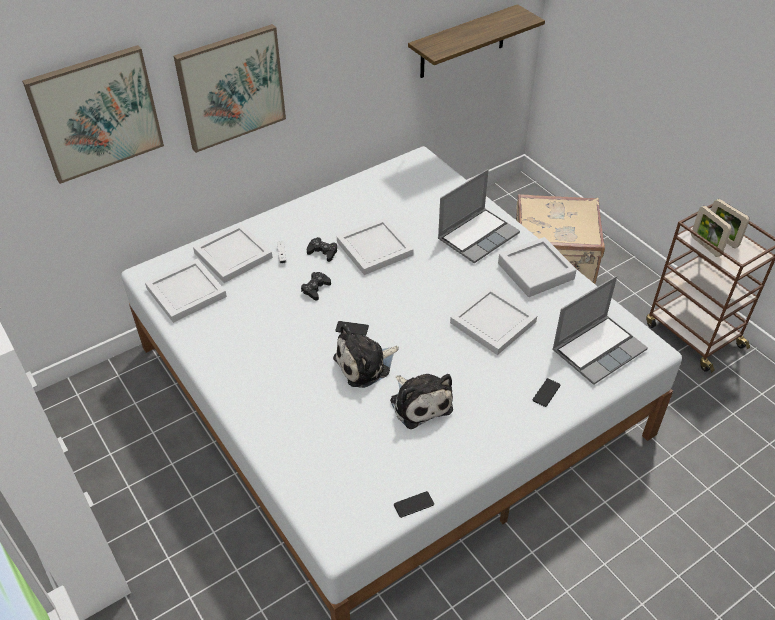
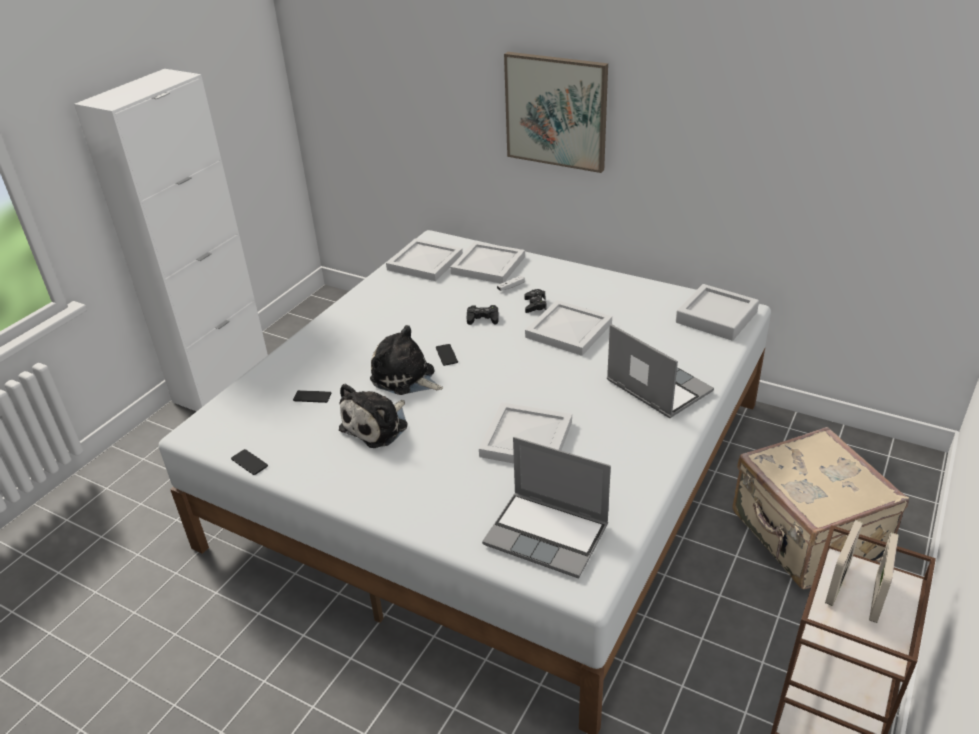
camera: 65 degrees right, 10 degrees down
(96, 113) = (438, 74): picture -> none
(463, 42) = (864, 205): shelf -> none
(478, 236) = (656, 387): laptop -> laptop turned 150 degrees counterclockwise
(535, 271) = (639, 446): grey tray -> grey tray (716, 317)
(546, 393) = (447, 510): phone -> phone (312, 397)

